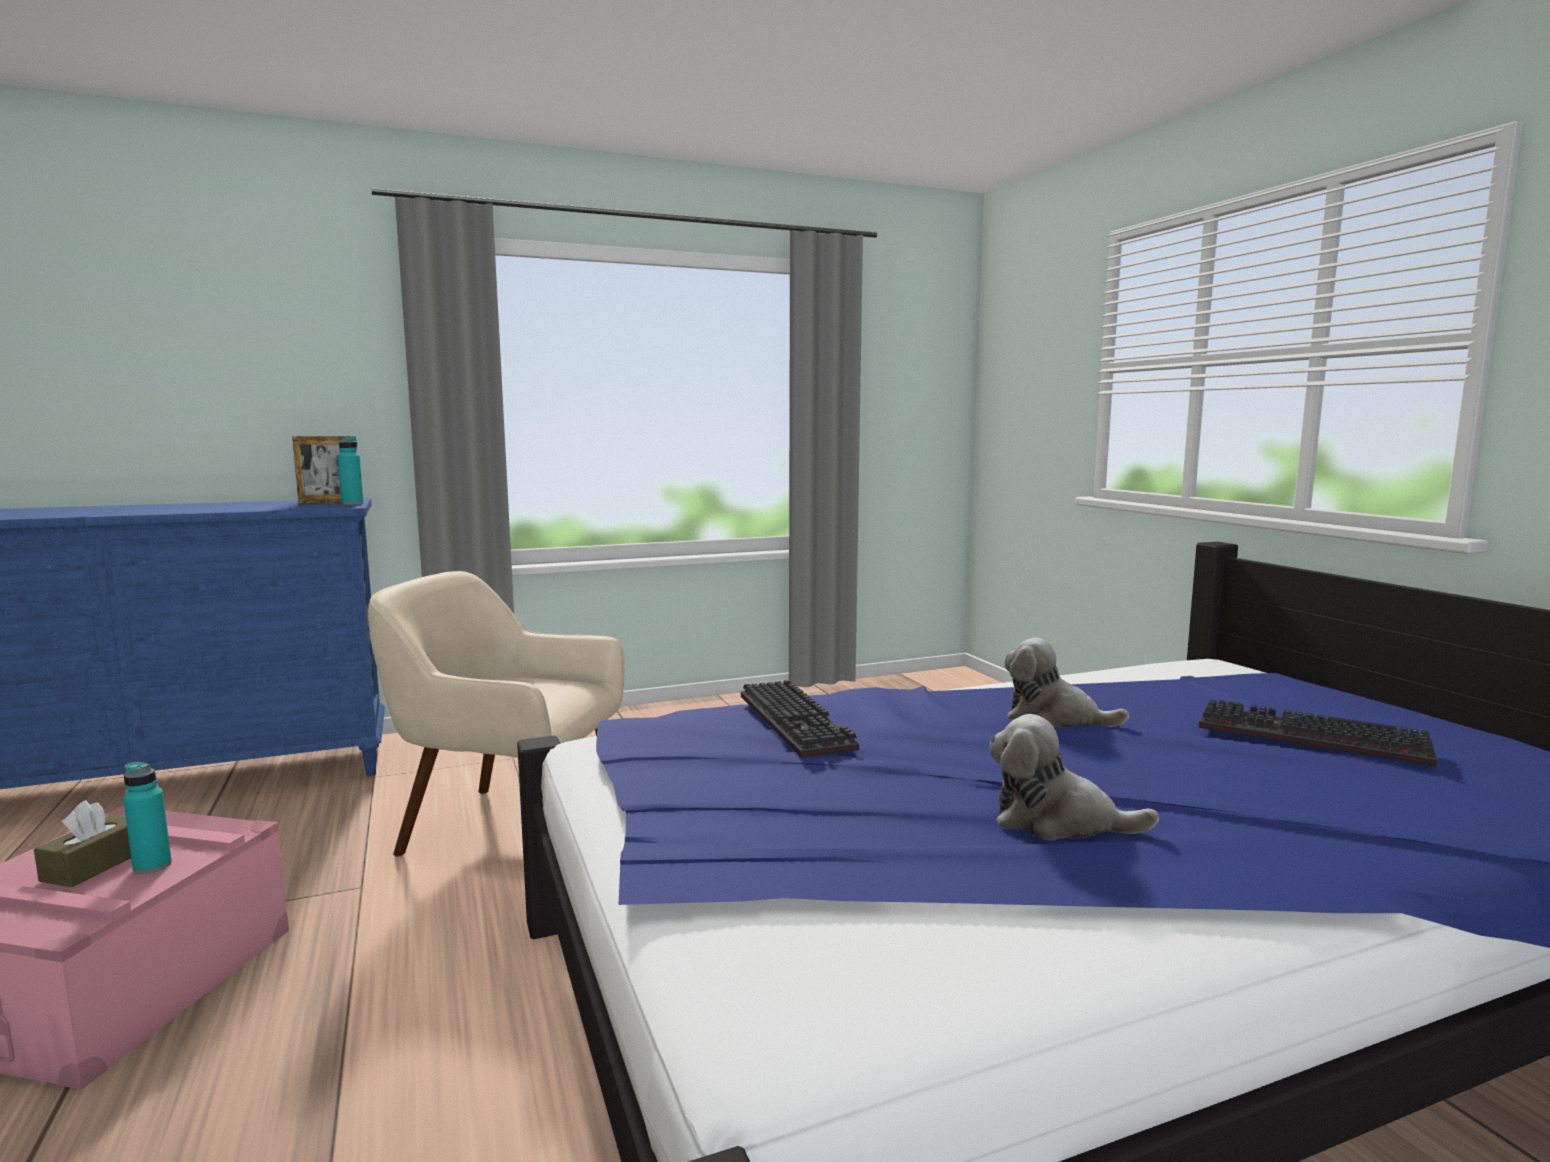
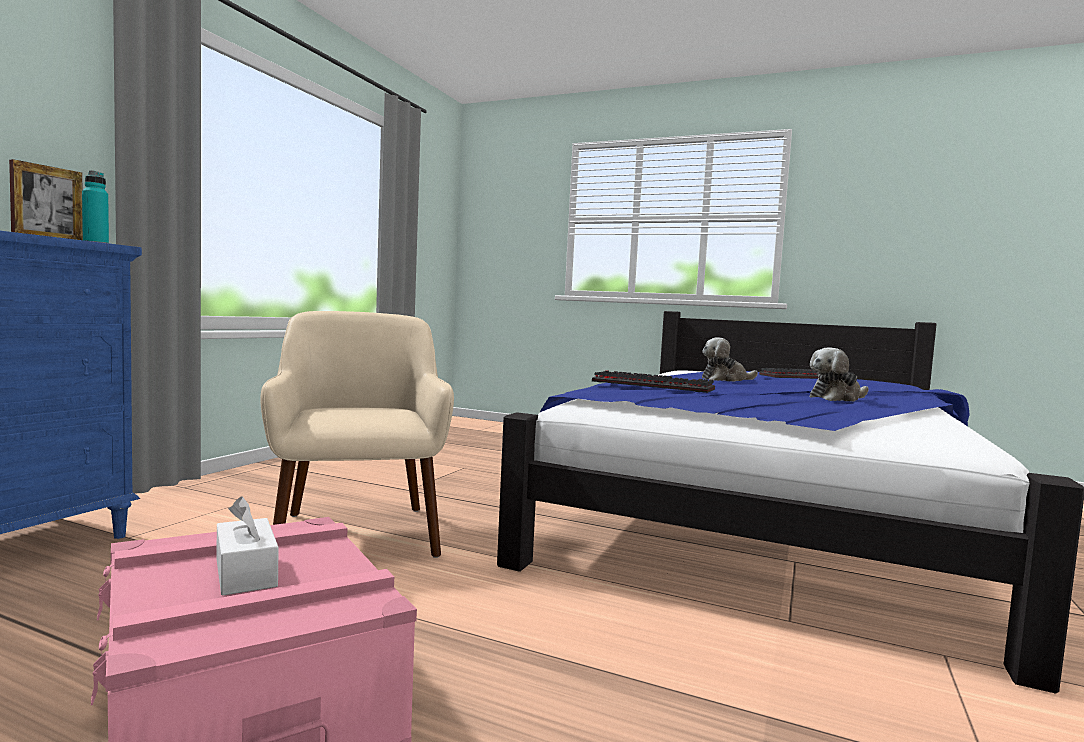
camera: 45 degrees left, 5 degrees down
(95, 865) = (246, 573): brown tissue box -> white tissue box
(152, 866) = (310, 558): turquoise bottle -> none
(510, 829) = (357, 533): beige armchair -> beige armchair turned 105 degrees clockwise

